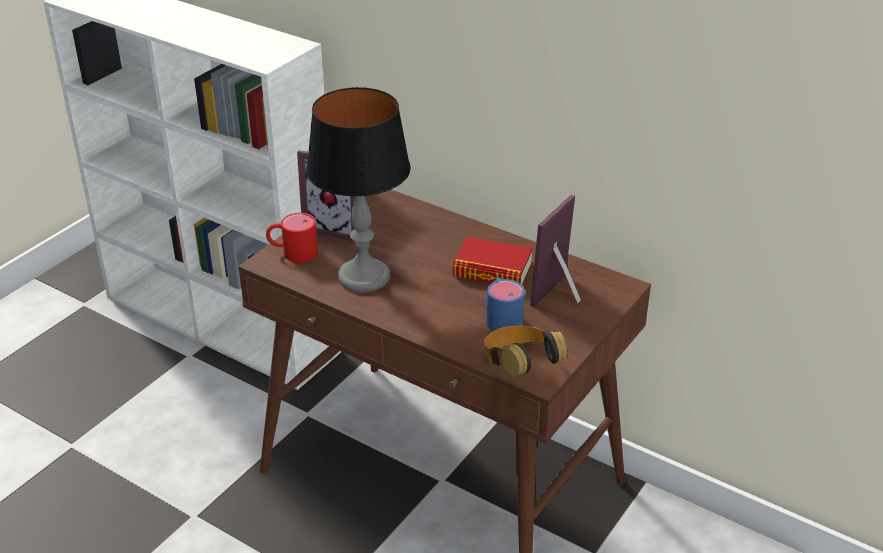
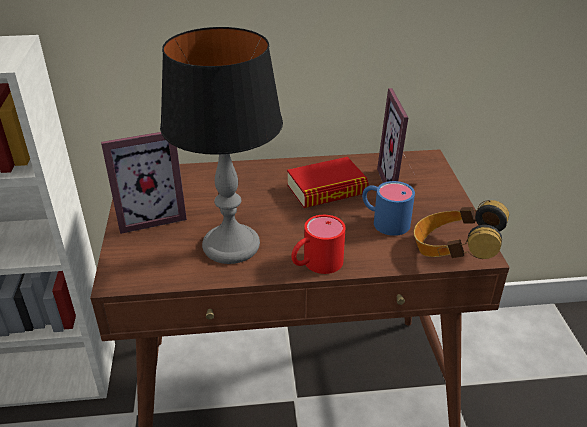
camera: 40 degrees left, 0 degrees up
(292, 252) = (134, 256): red mug -> red mug (315, 264)

